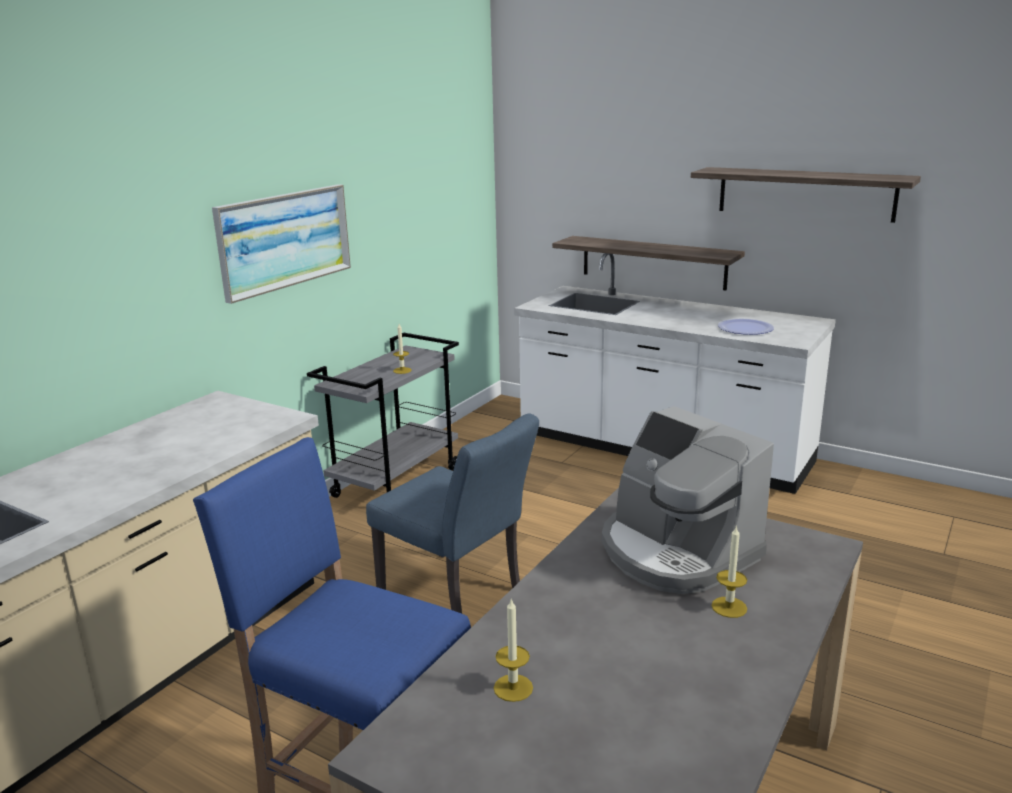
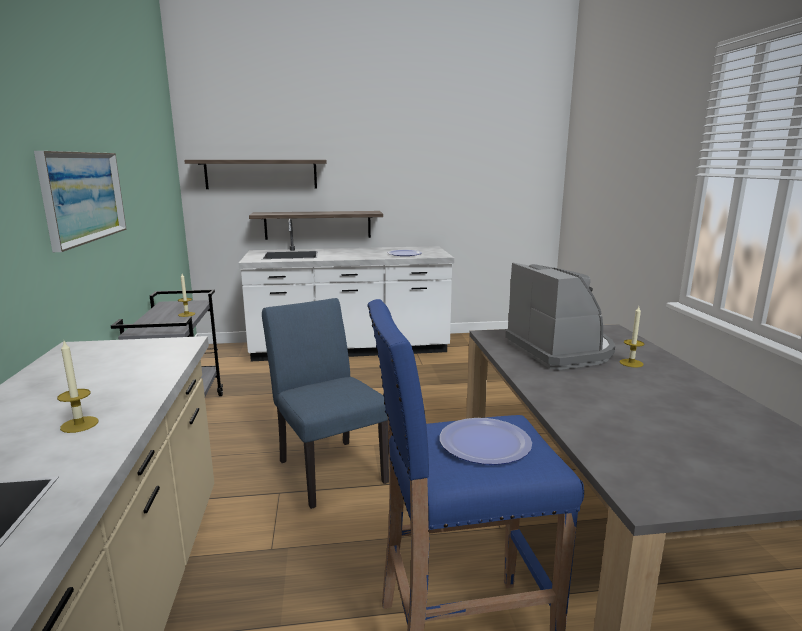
camera: 40 degrees left, 5 degrees down
(364, 625) = (485, 443): none -> plate
(458, 596) = (328, 467): blue chair -> blue chair turned 120 degrees counterclockwise
(513, 688) = (629, 434): candle -> candle (79, 424)
(676, 552) = (560, 350): coffee machine -> coffee machine turned 120 degrees counterclockwise
(805, 193) = (413, 171): shelf -> shelf (261, 174)

